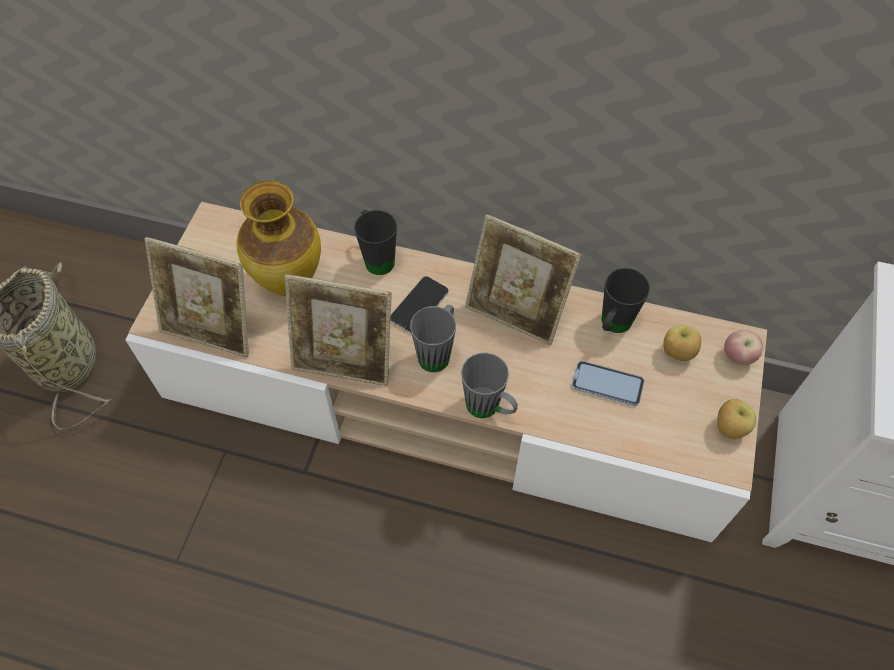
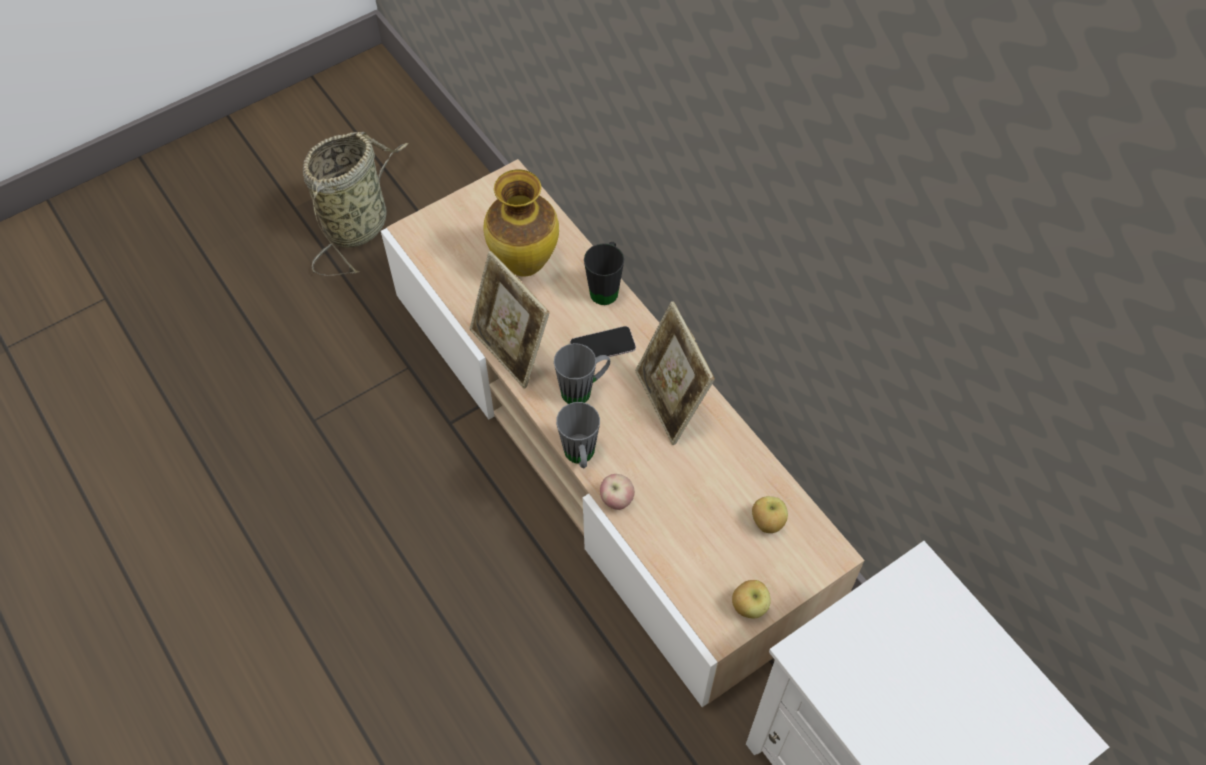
camera: 40 degrees right, 0 degrees up
(212, 329) = (442, 263): picture frame -> none
(607, 384) = (687, 505): phone -> none
(612, 326) = (736, 466): black mug -> none
(737, 356) = (815, 561): apple -> apple (617, 499)

